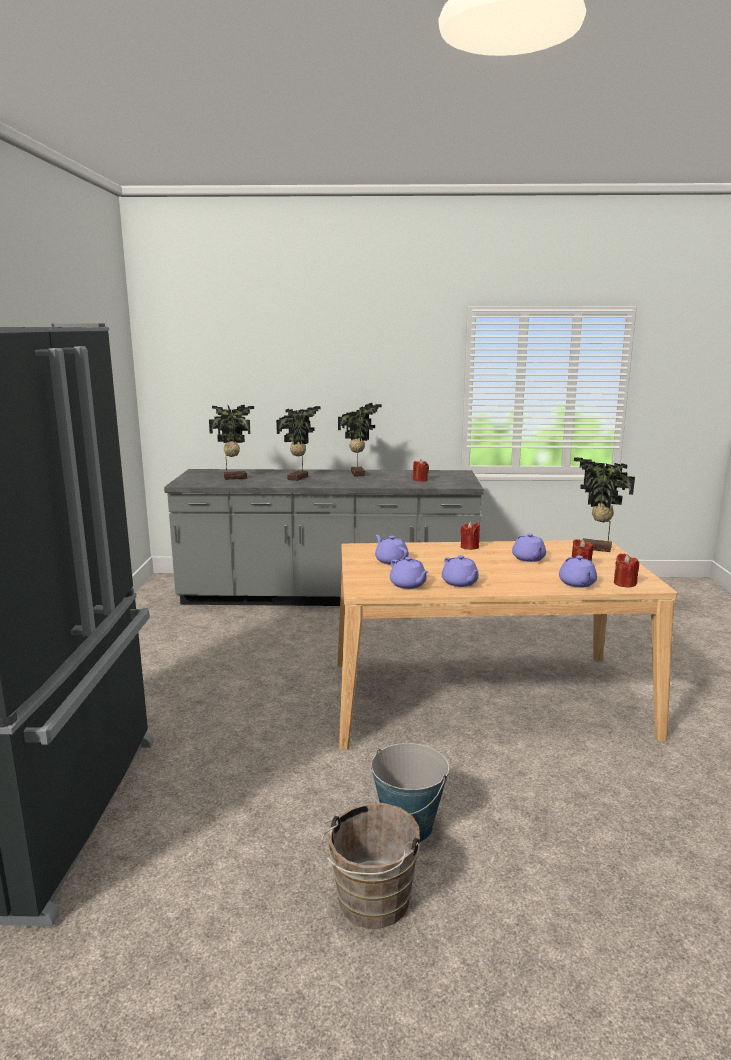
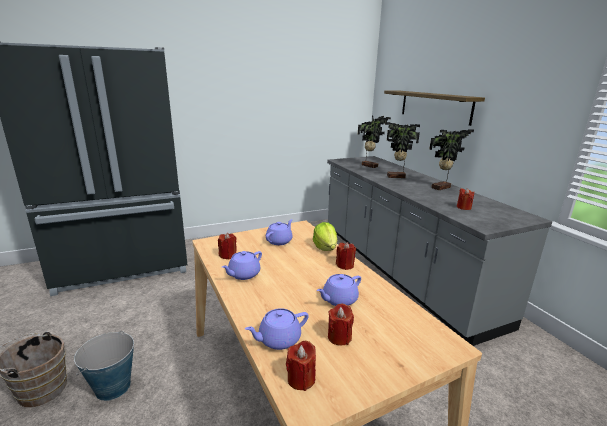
camera: 65 degrees right, 5 degrees up
(279, 384) = (434, 106): none -> shelf
(408, 585) = (228, 255): purple teapot -> red candle
(425, 547) = (325, 247): none -> lettuce
(596, 549) = (423, 344): potted plant -> none

